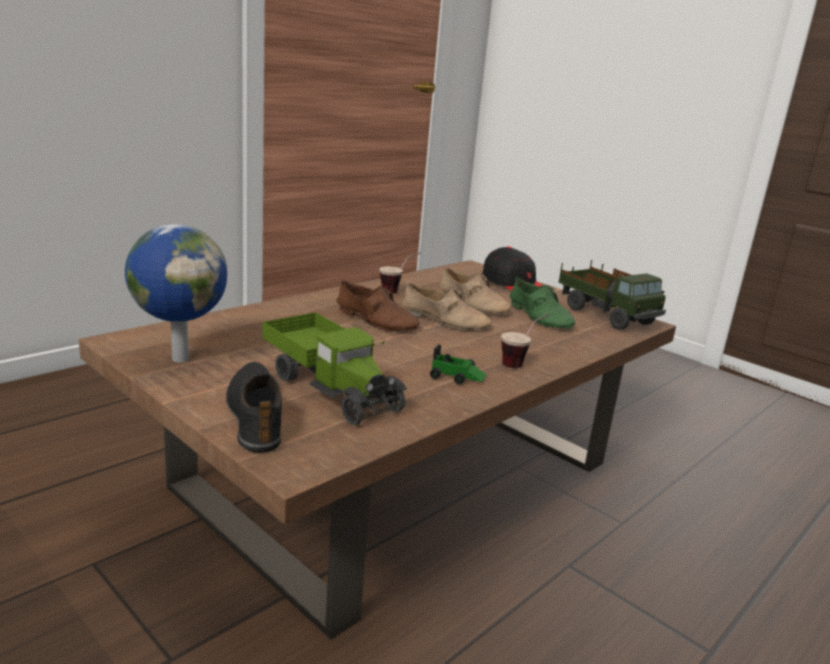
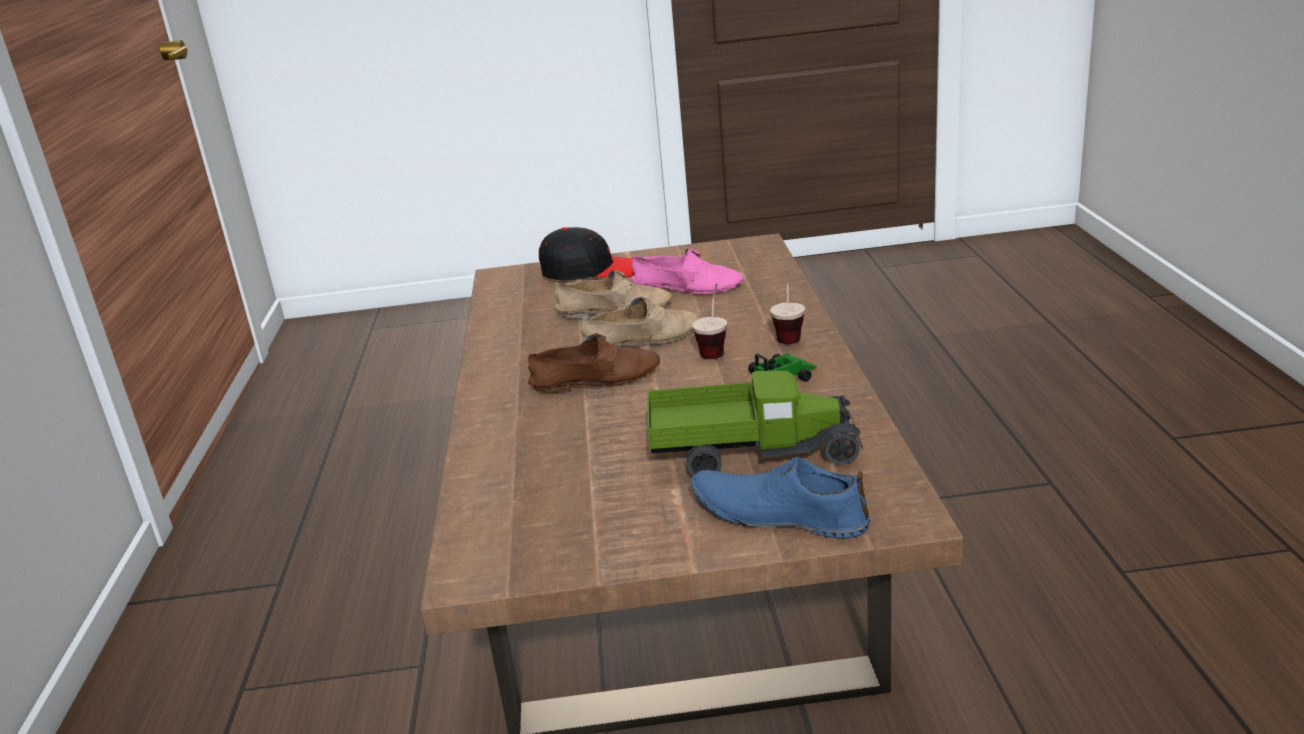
camera: 45 degrees left, 5 degrees up
(179, 358) = (576, 536): globe -> none
(257, 414) = (778, 514): black shoe -> blue shoe
(398, 291) = (523, 341): cup -> cup (714, 348)
(540, 316) = (688, 286): green shoe -> pink shoe
(606, 315) = (721, 254): toy truck -> none

